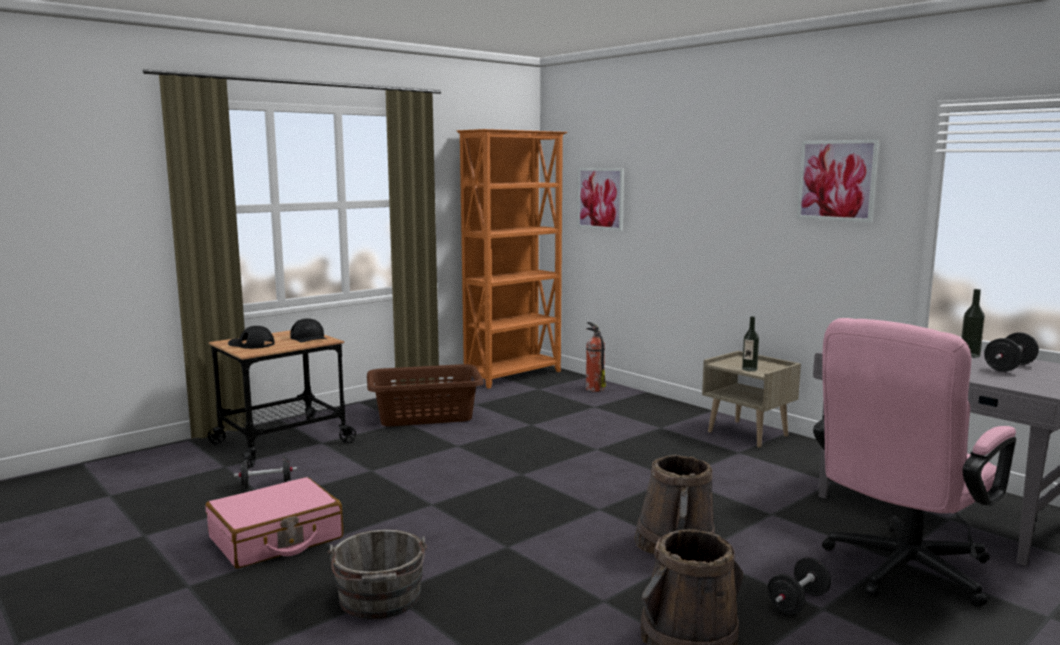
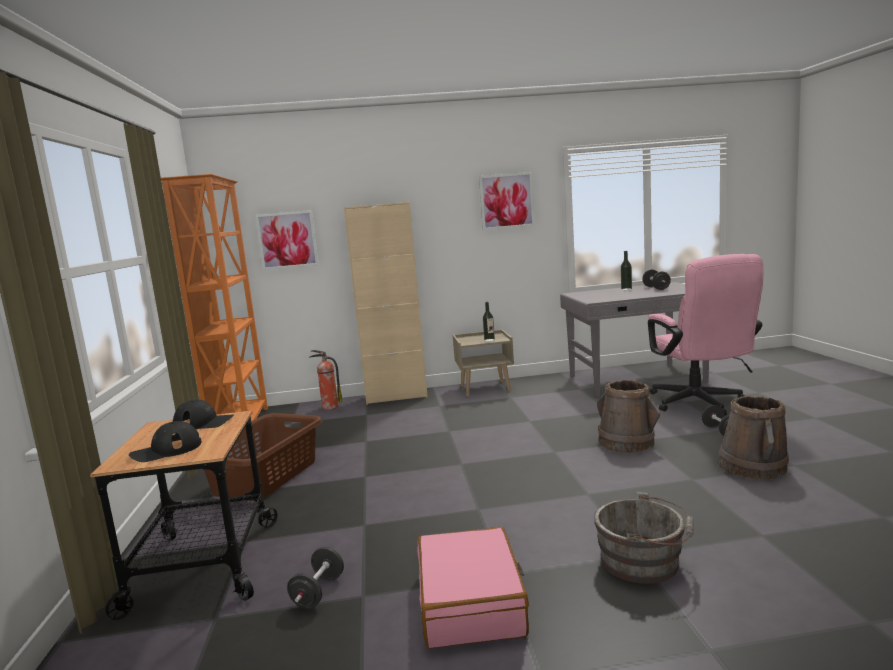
camera: 55 degrees left, 0 degrees up
(659, 404) = (396, 397): none -> beige cabinet

